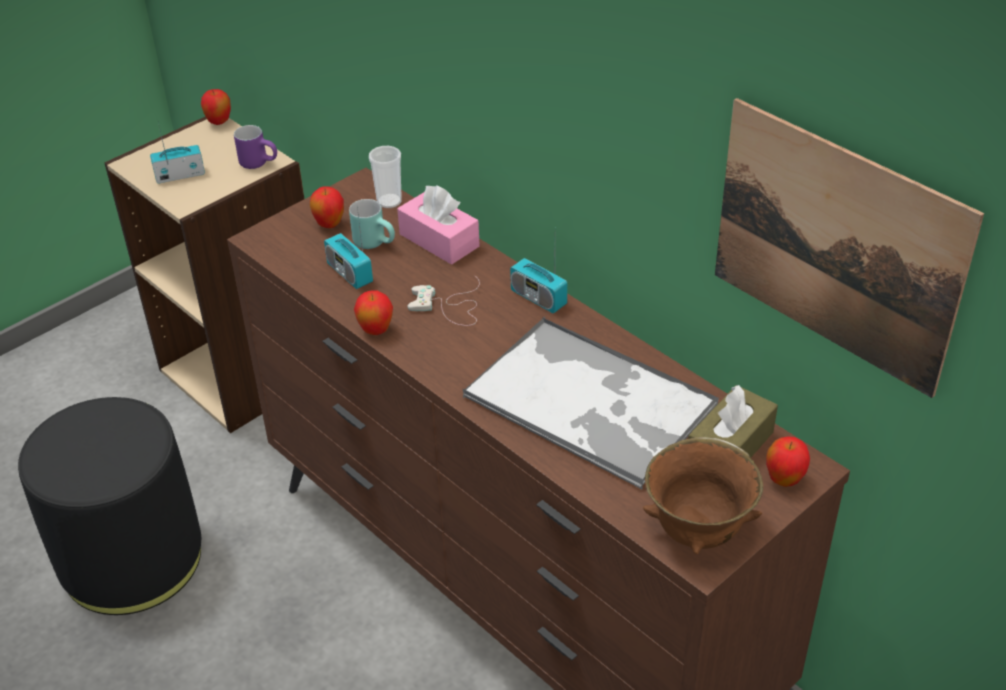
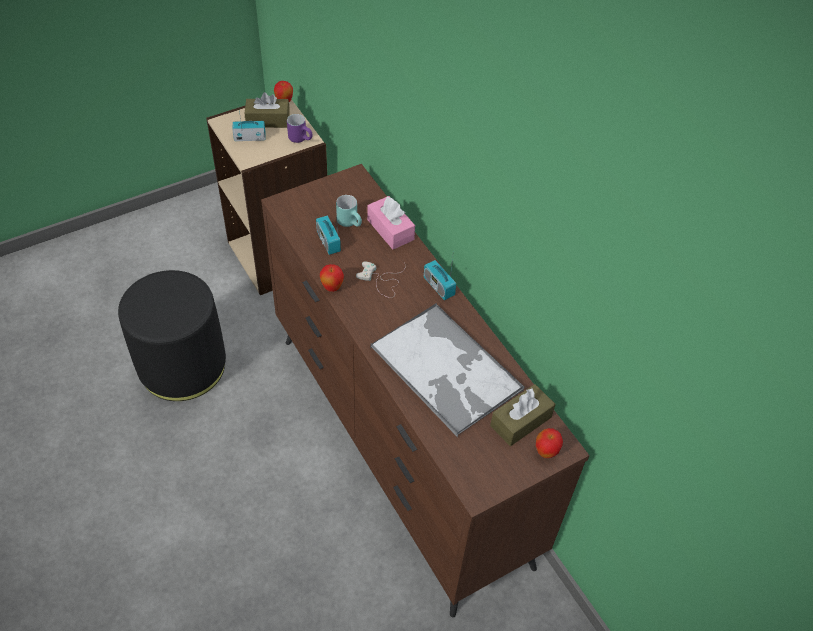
camera: 10 degrees right, 10 degrees up
(201, 149) = (268, 120): none -> brown tissue box
(329, 225) = (326, 203): apple -> none
(389, 201) = (368, 193): cup -> none
(698, 532) = (481, 474): brown bowl -> none
(835, 246) = (600, 330): picture -> none

